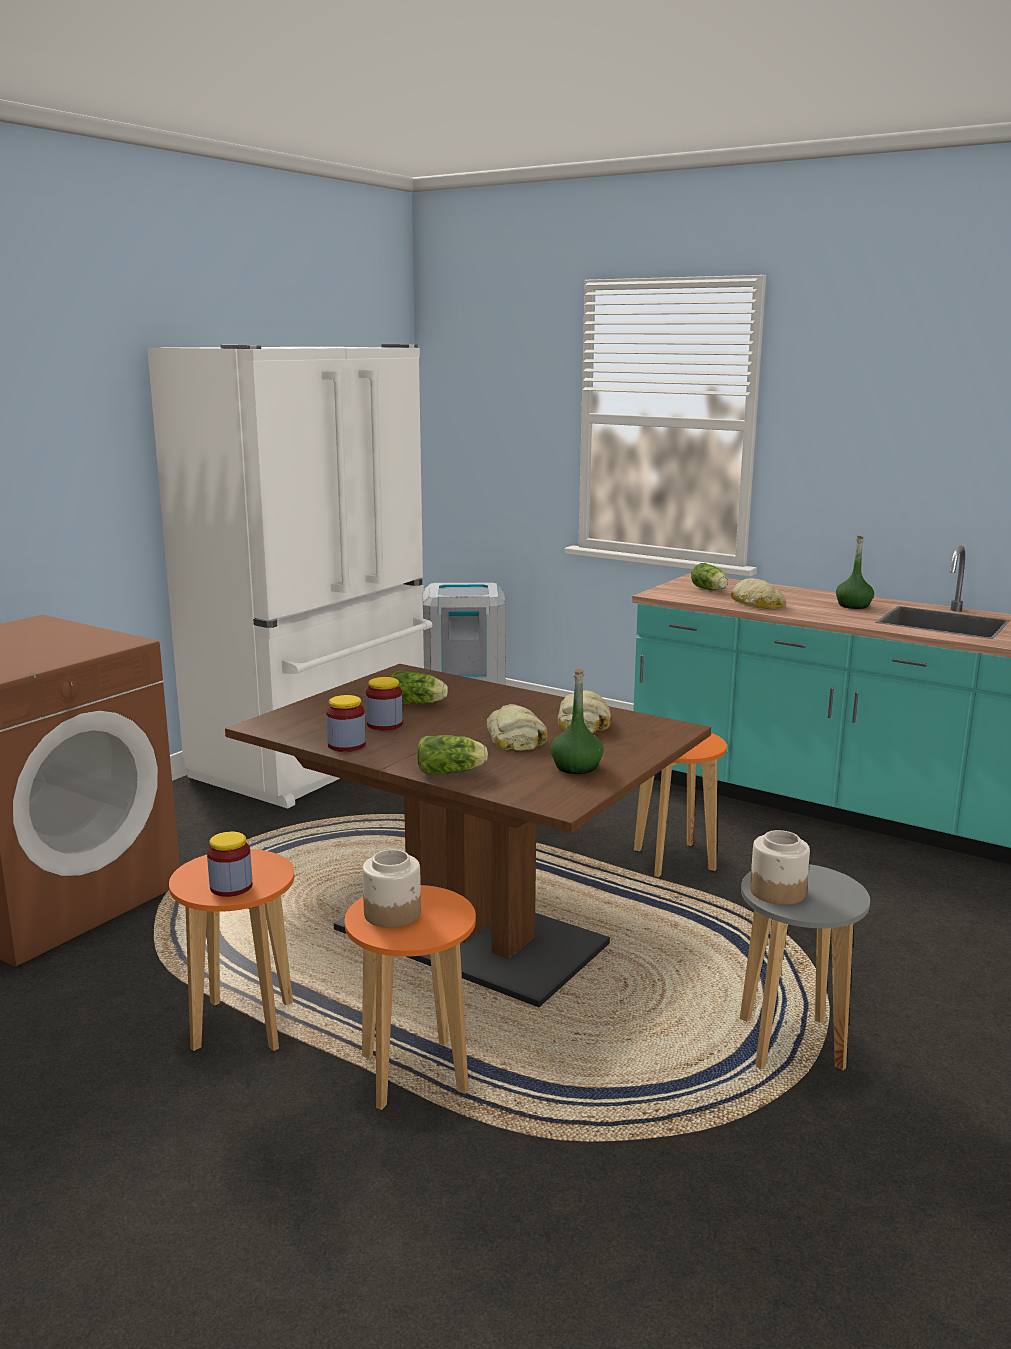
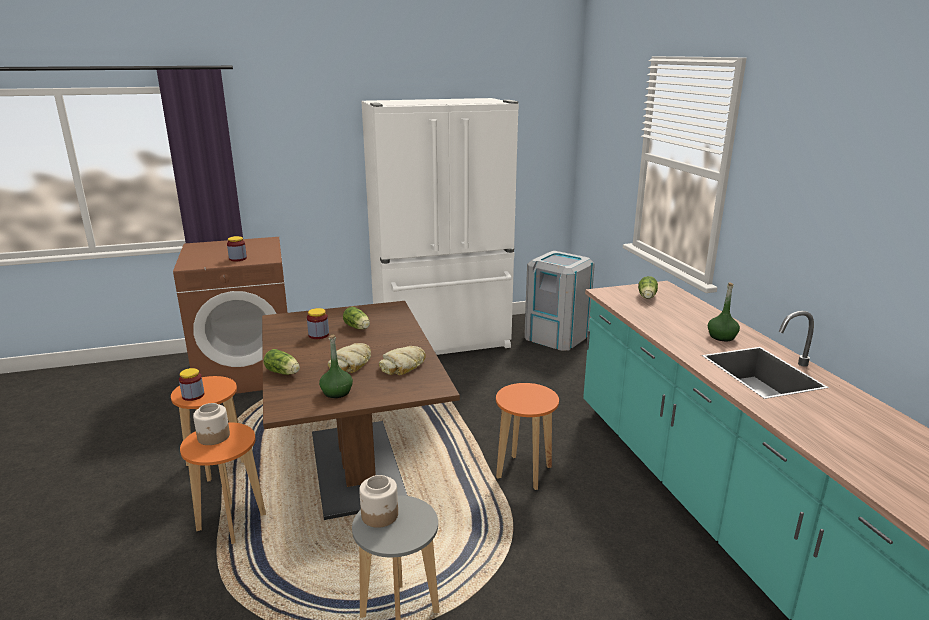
camera: 40 degrees right, 5 degrees up
(346, 745) = (280, 341): jar -> jar (238, 259)
(757, 603) = (654, 315): bread -> none

